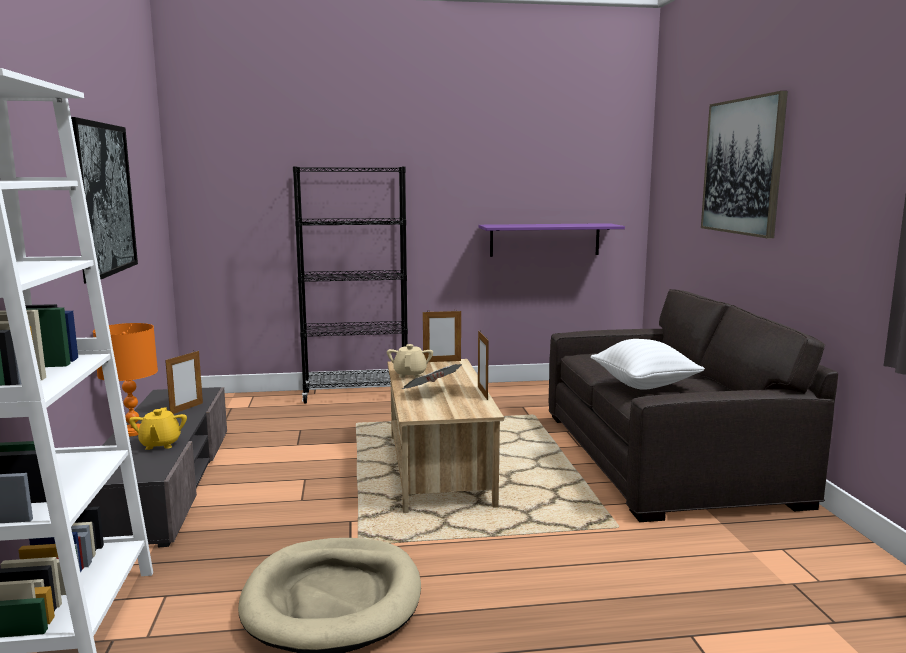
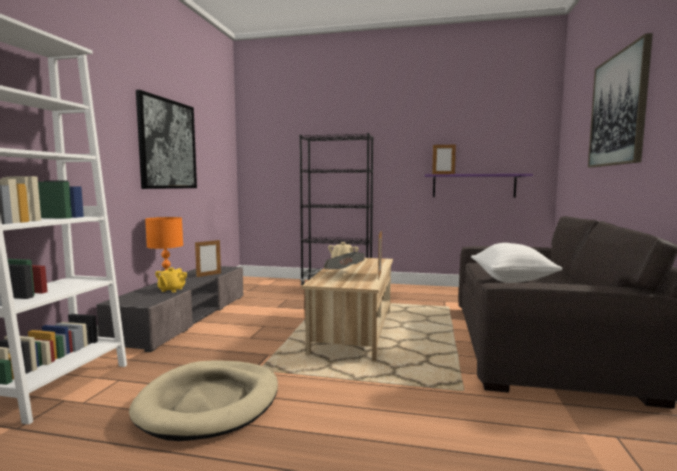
camera: 20 degrees right, 5 degrees down
(442, 361) = (373, 258): picture frame -> picture frame (443, 174)

